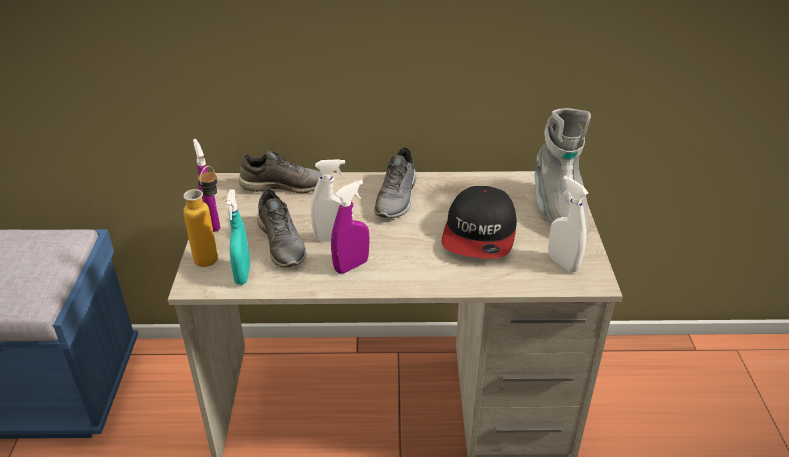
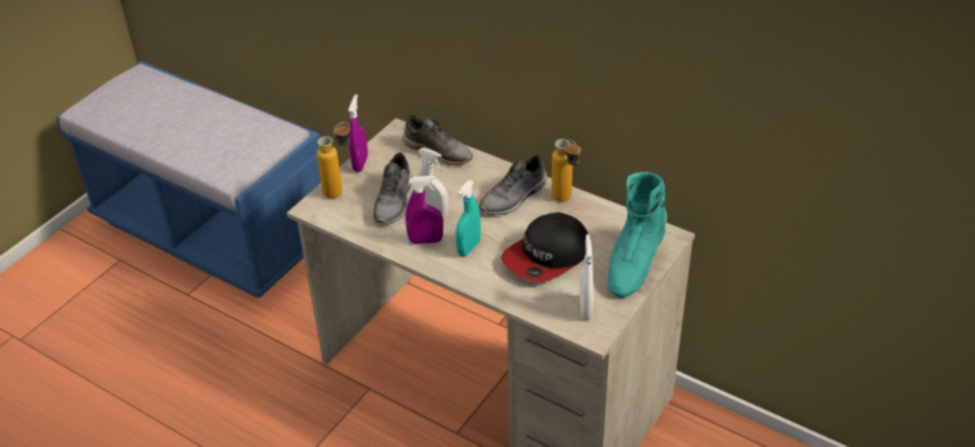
camera: 35 degrees right, 5 degrees up
(242, 274) = (347, 214): turquoise spray bottle -> turquoise spray bottle (469, 248)
(445, 184) = (566, 201): none -> bottle
(558, 211) = (633, 264): grey boot -> turquoise boot

